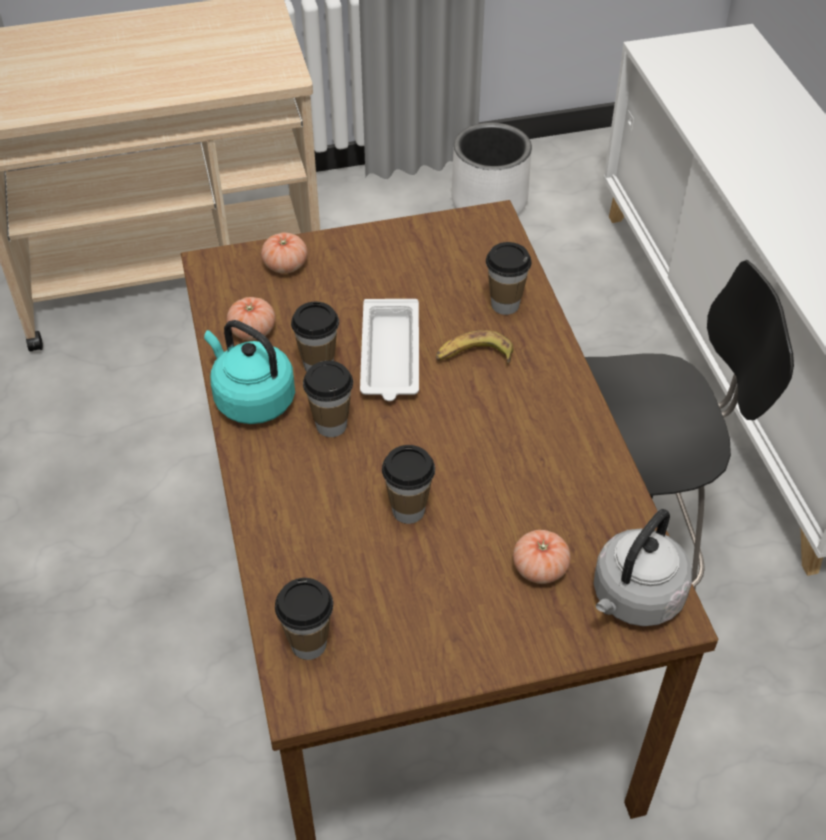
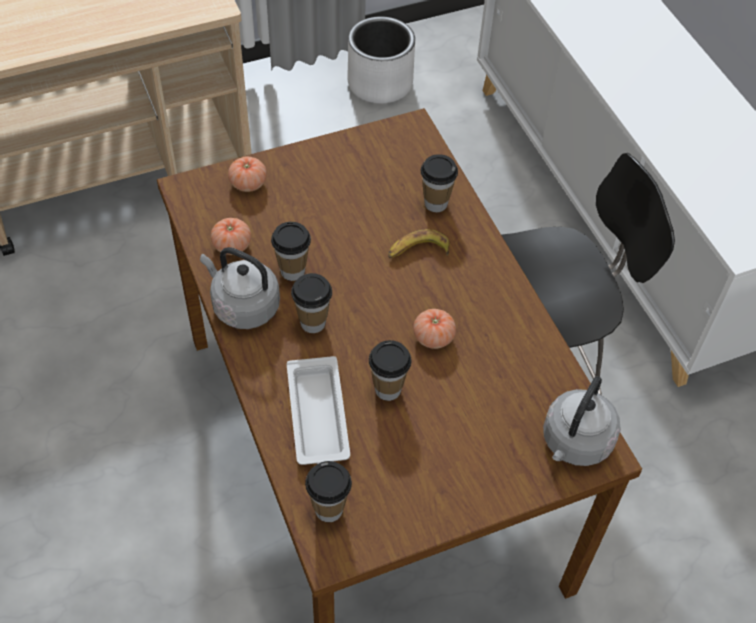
camera: 10 degrees left, 5 degrees up
(251, 399) = (243, 306): turquoise kettle -> grey kettle
(390, 356) = (350, 257): white tray -> white tray (318, 417)
(540, 568) = (499, 426): tomato -> tomato (433, 337)

